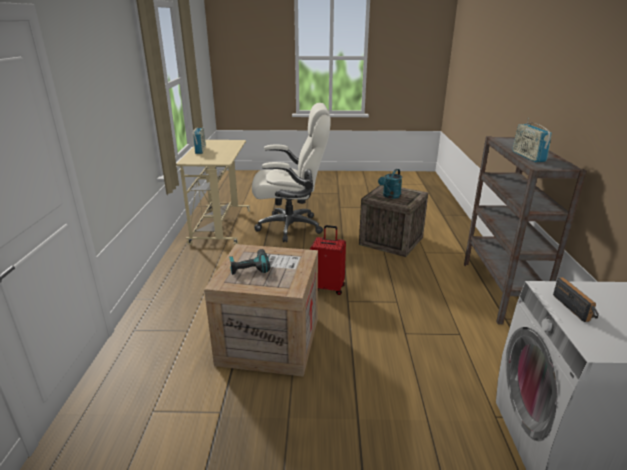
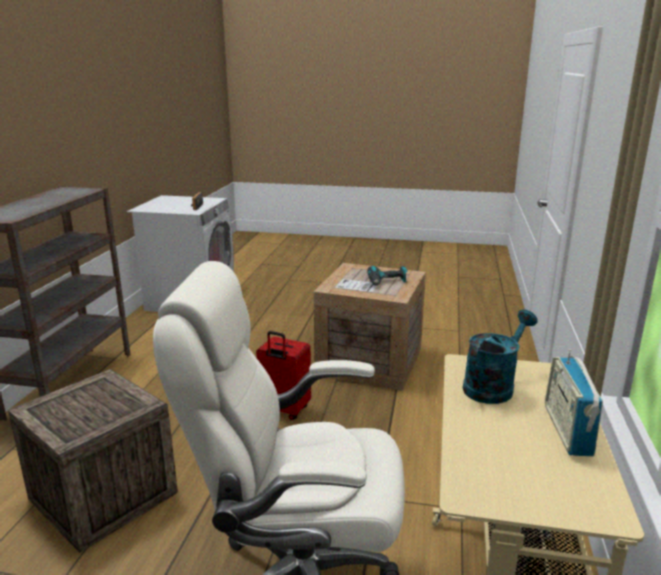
camera: 170 degrees left, 5 degrees down
(390, 196) = (103, 403): turquoise watering can -> turquoise watering can (493, 386)
(528, 156) = (65, 197): radio -> none

